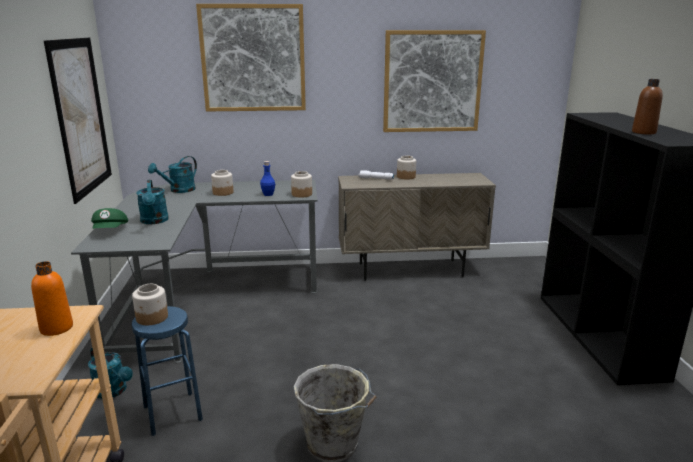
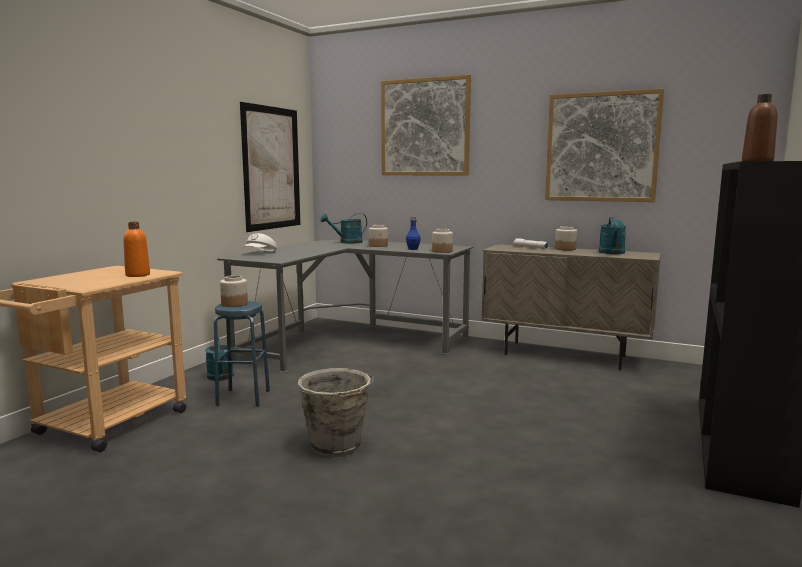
camera: 30 degrees right, 10 degrees down
(111, 230) = (260, 253): green cap -> white cap
(154, 221) = (298, 252): turquoise watering can -> turquoise watering can (612, 253)

